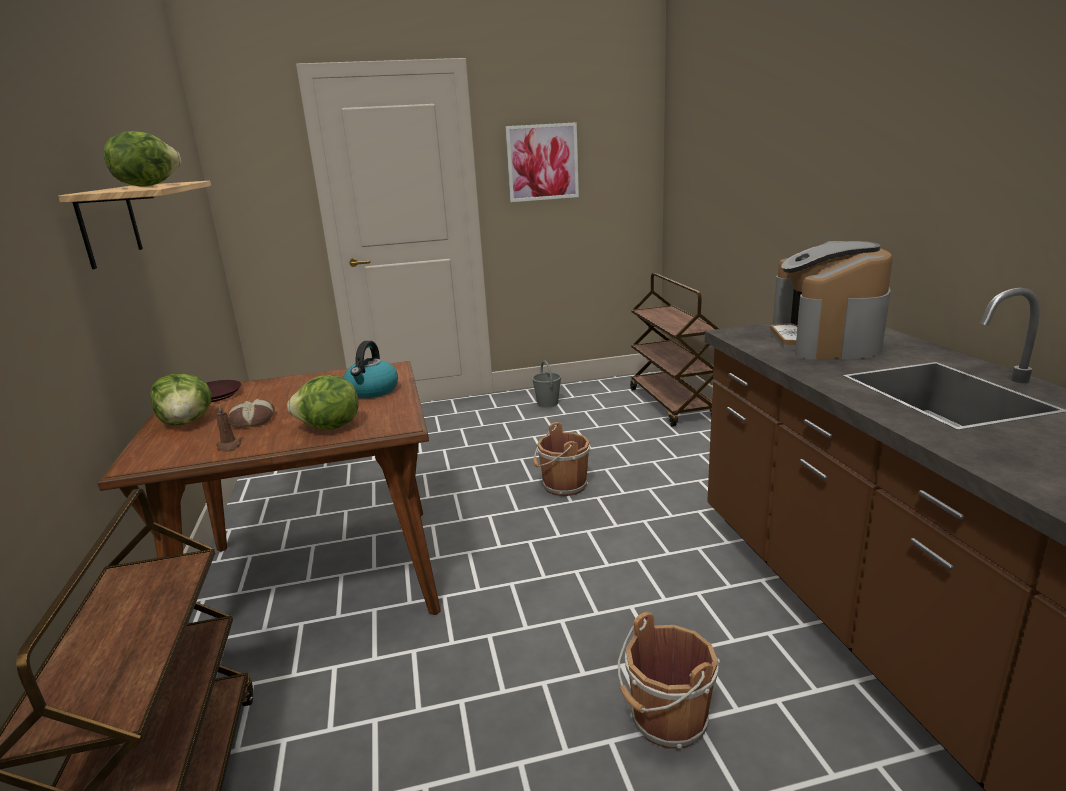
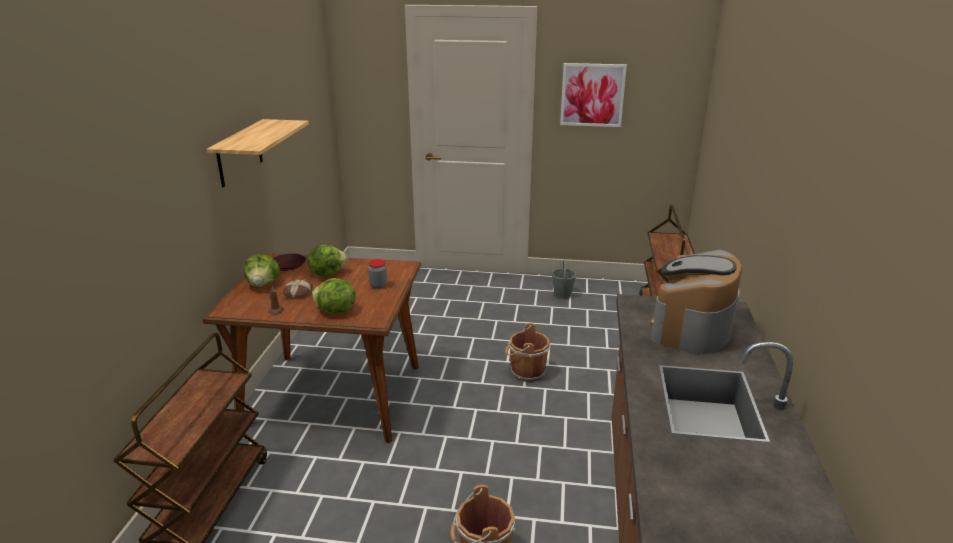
camera: 20 degrees right, 5 degrees up
(147, 186) = (261, 135): lettuce -> lettuce (327, 273)
(372, 391) = (378, 285): kettle -> jar

